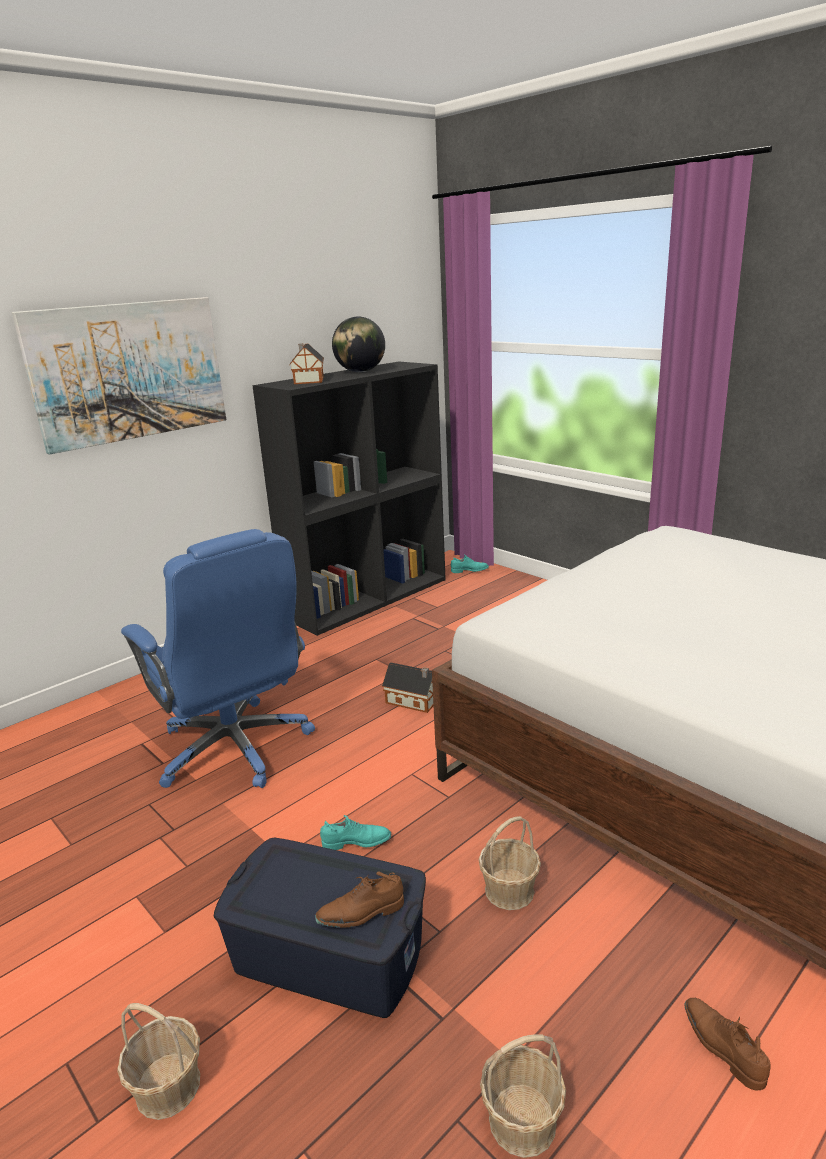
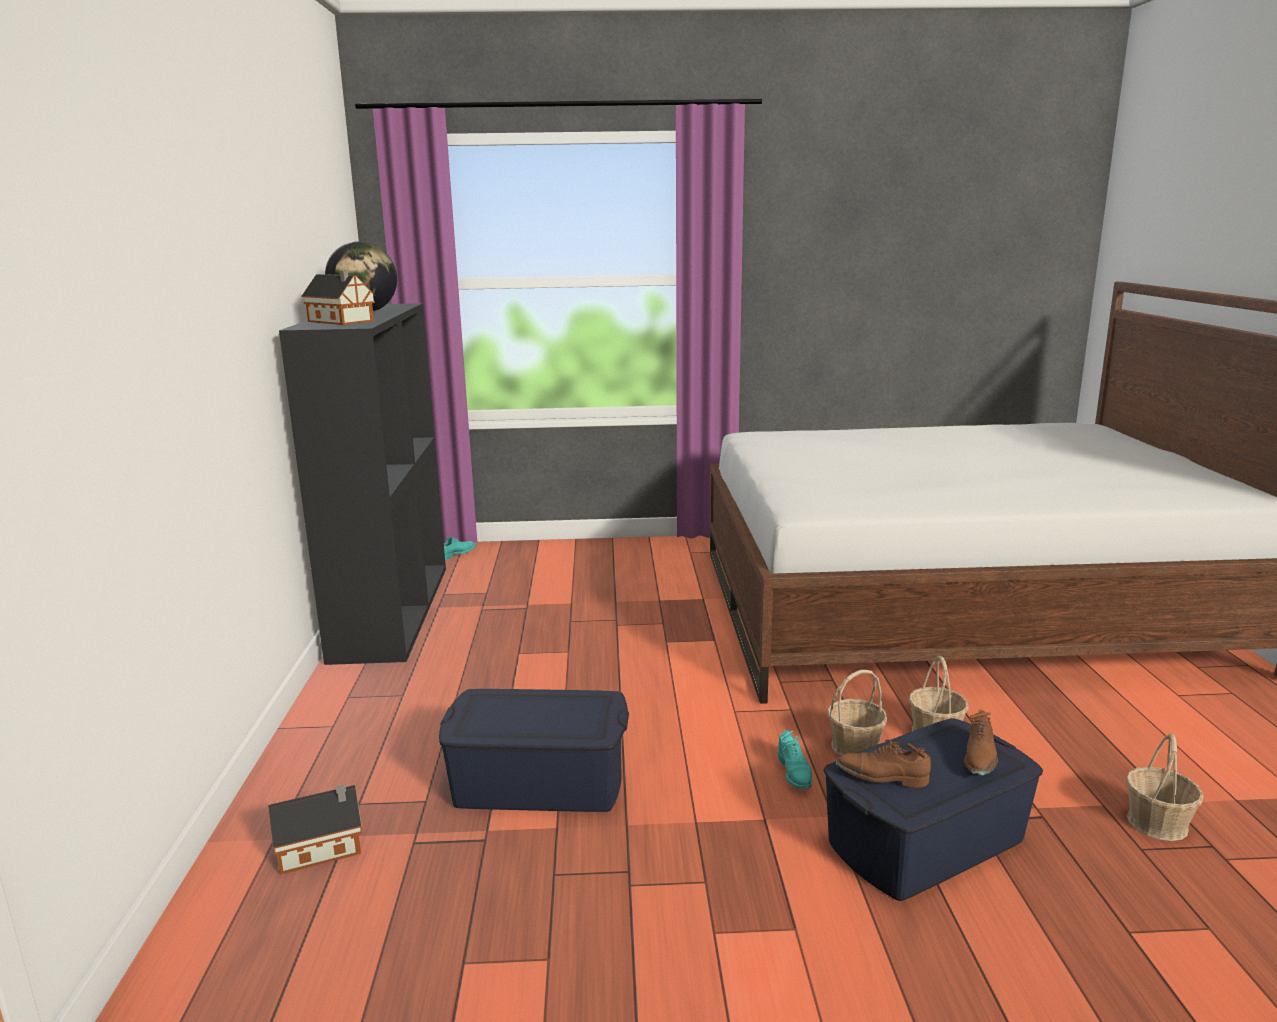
camera: 50 degrees left, 5 degrees down
(129, 371) = (192, 305): picture -> none
(168, 1087) = (1011, 989): basket -> basket (855, 747)
(235, 748) = (539, 783): blue office chair -> blue storage box
(356, 842) = (795, 773): turquoise shoe -> turquoise shoe turned 135 degrees clockwise
(415, 700) = (626, 665): toy house -> toy house (323, 848)
(722, 1047) = (1143, 729): brown shoe -> brown shoe (881, 777)

